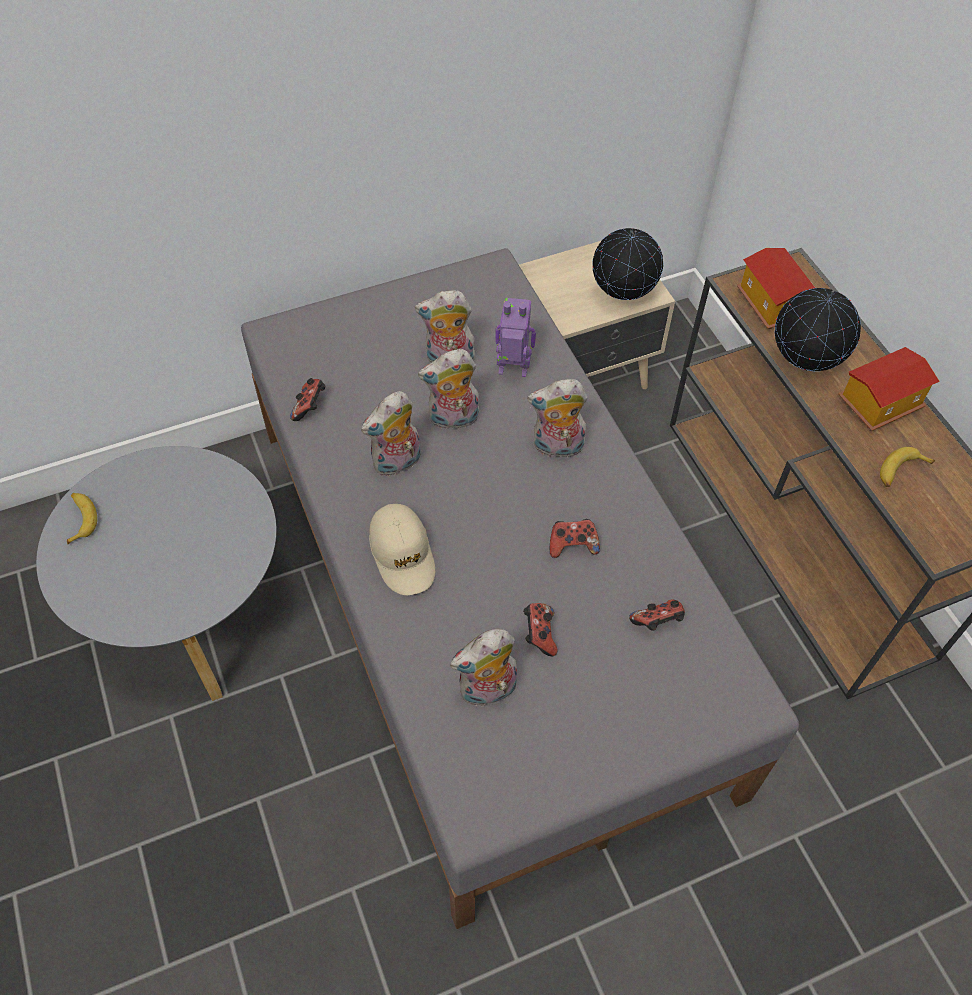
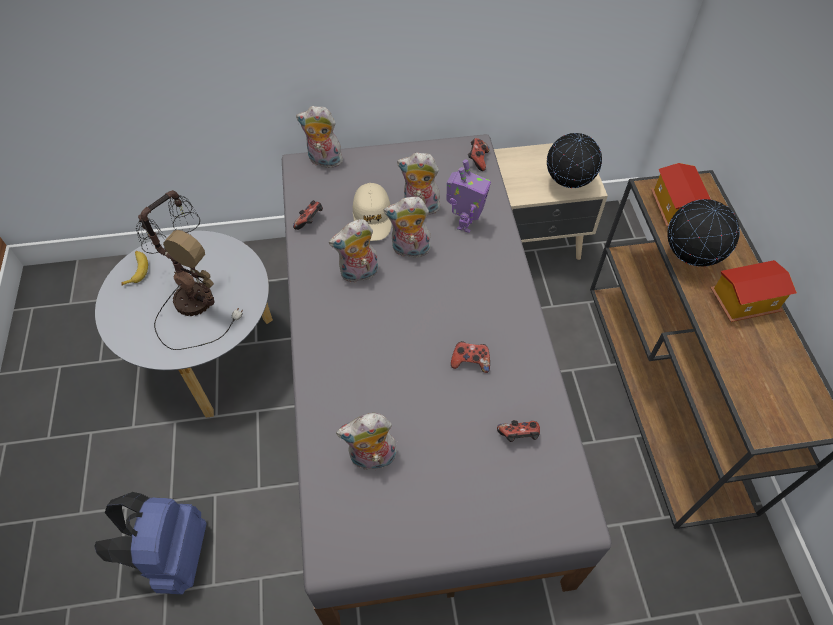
camera: 15 degrees right, 0 degrees up
(173, 541) = (193, 298): none -> table lamp
(226, 891) = (173, 556): none -> blue backpack
(403, 554) = (342, 341): beige cap -> beige cap (372, 217)
(513, 370) = (465, 223): toy robot -> toy robot turned 90 degrees clockwise
(539, 635) = (424, 425): game controller -> game controller (477, 160)
(557, 448) = (480, 286): plush toy -> plush toy (323, 161)
(900, 472) = (747, 360): banana -> none

